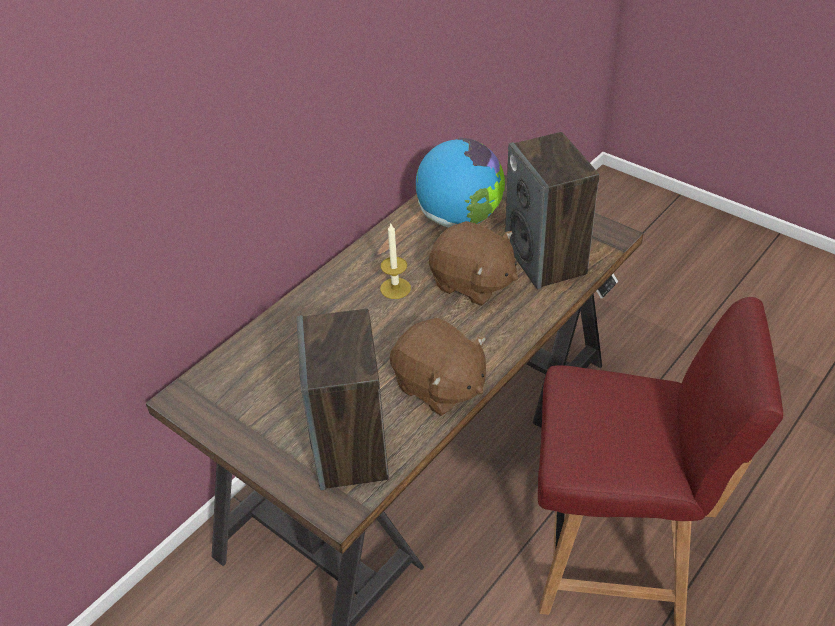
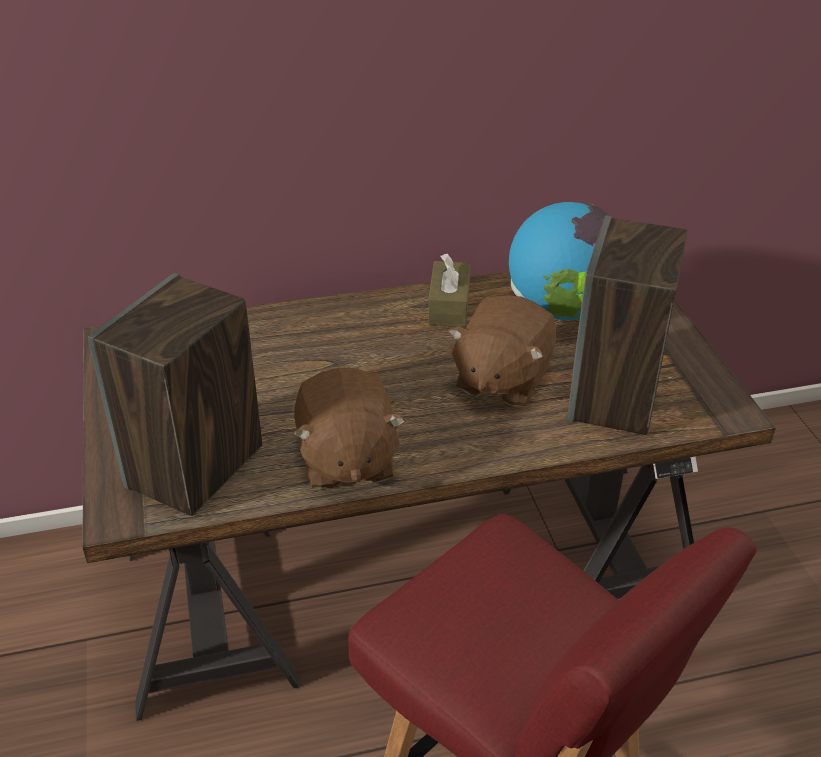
camera: 35 degrees right, 5 degrees down
(387, 251) = (449, 306): none -> brown tissue box
(395, 288) = (415, 344): candle -> none
(473, 283) = (501, 379): brown plush toy -> brown plush toy turned 45 degrees clockwise

